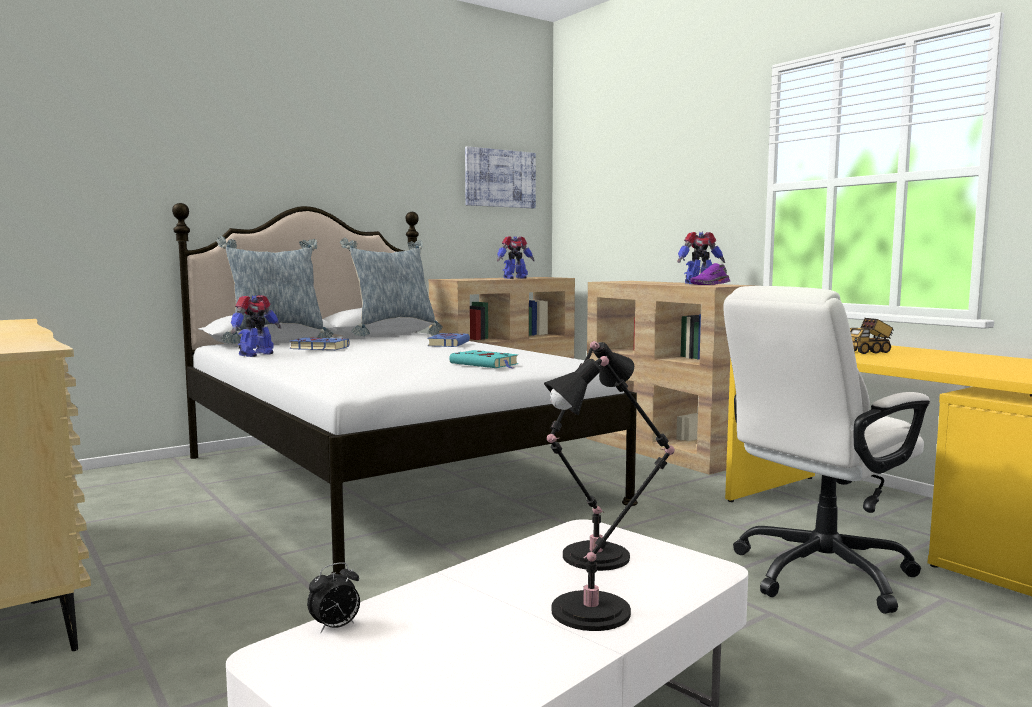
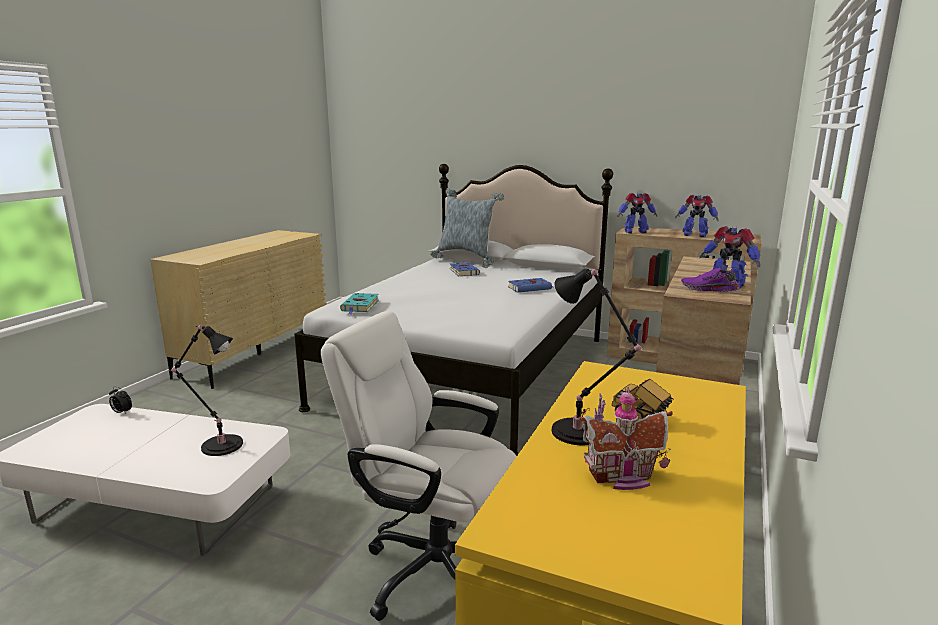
camera: 60 degrees right, 10 degrees up
(255, 354) = (419, 269): toy robot -> toy robot (635, 232)
(391, 336) = (546, 270): pillow -> none
(485, 364) = (447, 313): turquoise book -> turquoise book (360, 306)
(500, 178) = (718, 133): picture -> none
(597, 610) = (145, 461): black table lamp -> black table lamp (581, 434)
(974, 363) = (622, 478): none -> toy house

